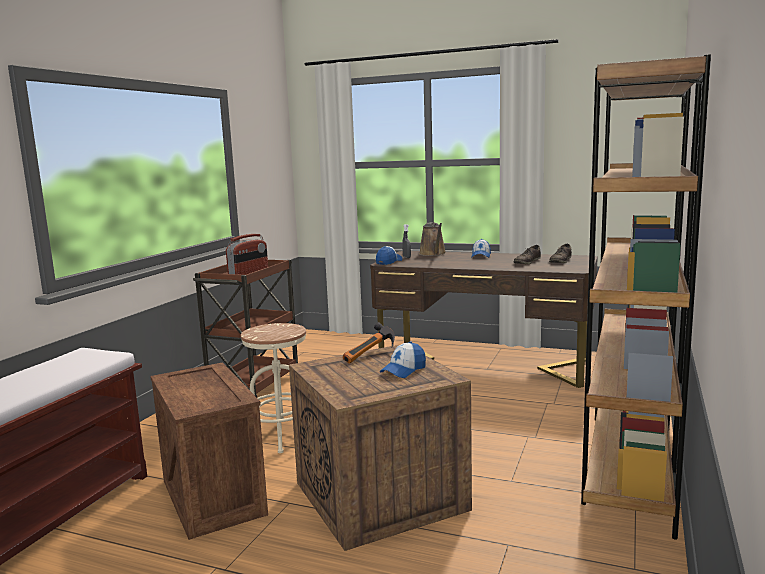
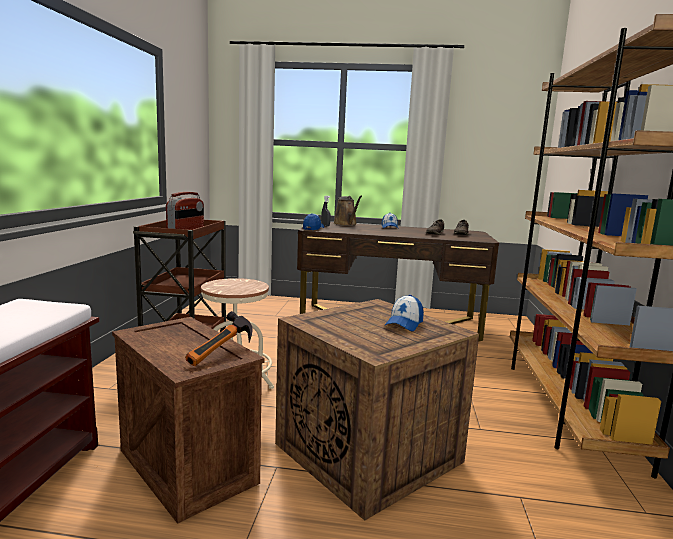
camera: 15 degrees left, 0 degrees up
(371, 355) = (357, 309): hammer -> hammer (223, 354)

